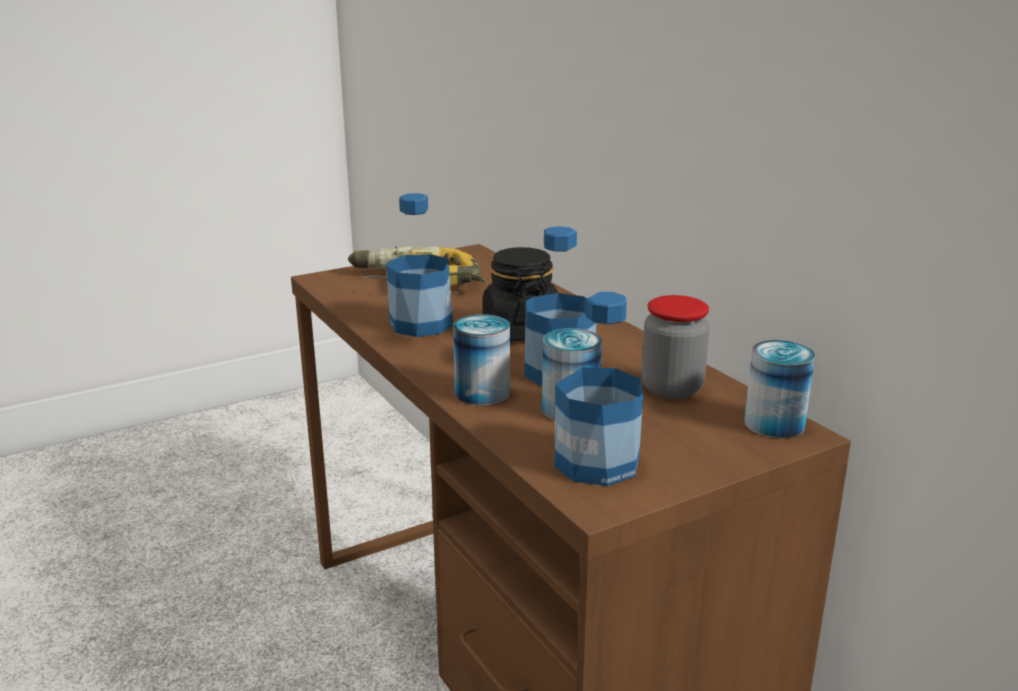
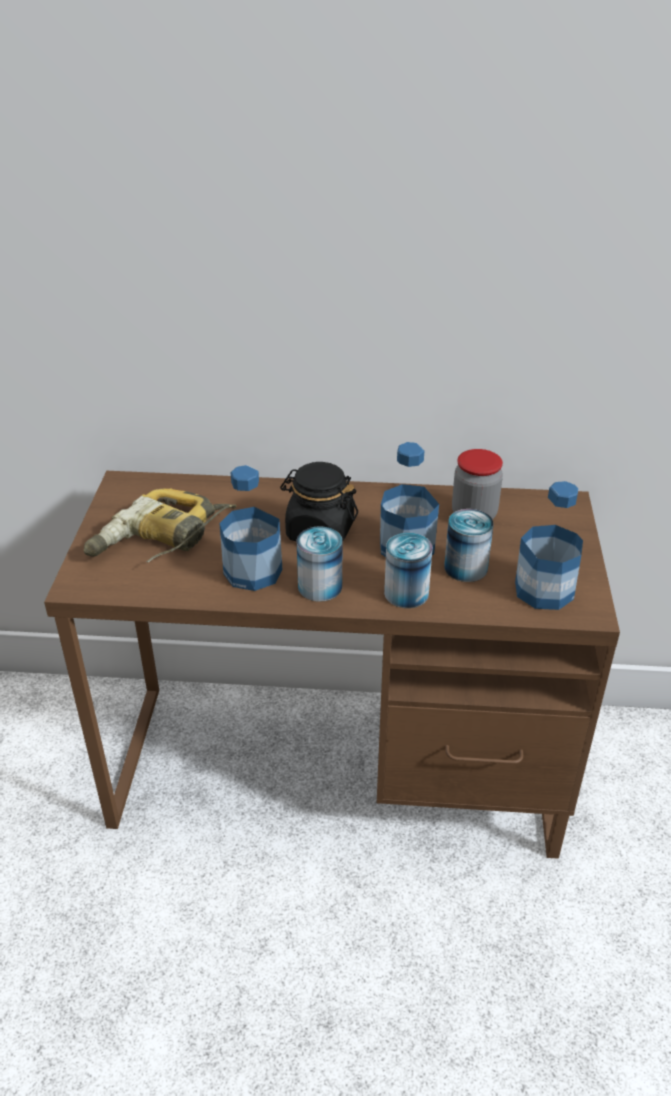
camera: 55 degrees left, 15 degrees up
(774, 424) = (550, 504): can -> can (320, 586)

